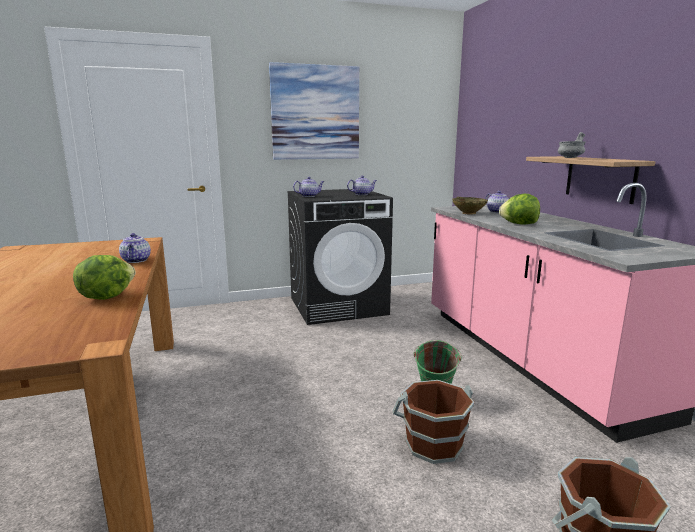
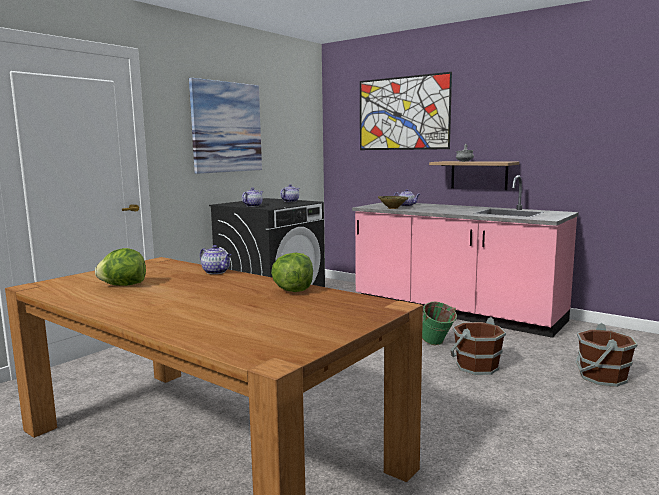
camera: 35 degrees left, 5 degrees down
(519, 224) = (445, 210): lettuce -> lettuce (123, 285)
(526, 91) = (403, 113): none -> picture

